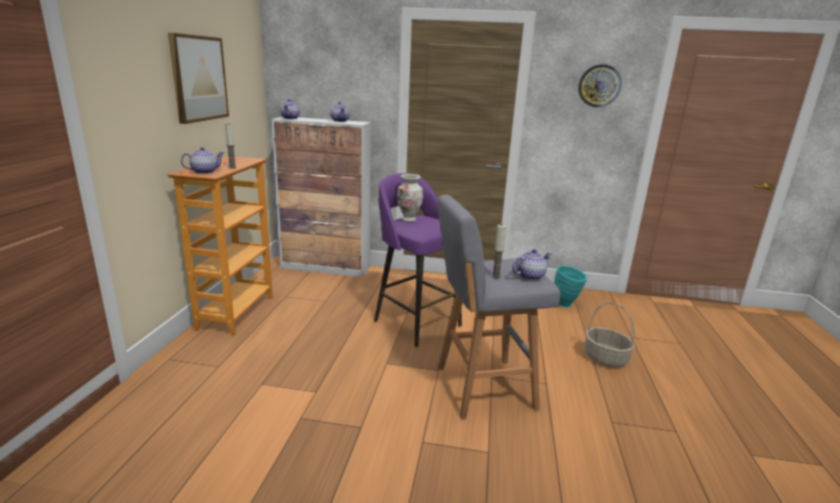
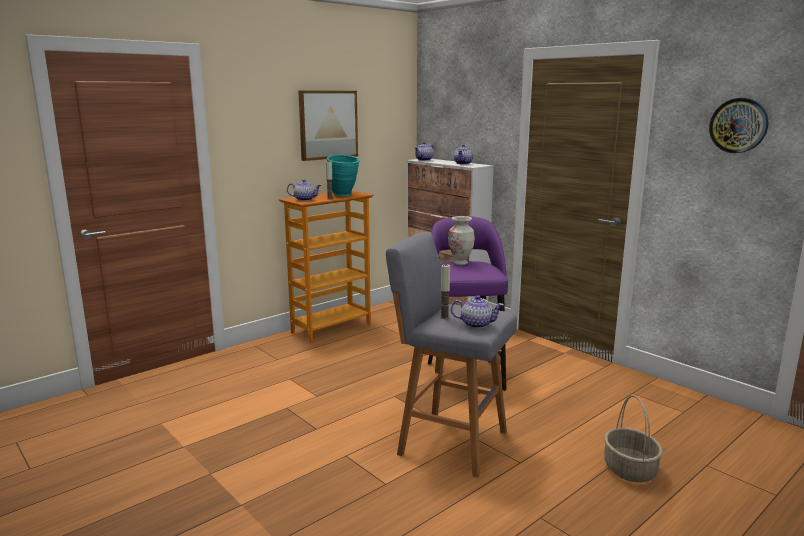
camera: 40 degrees right, 5 degrees down
(566, 304) = (667, 409): turquoise vase -> turquoise vase (344, 195)

